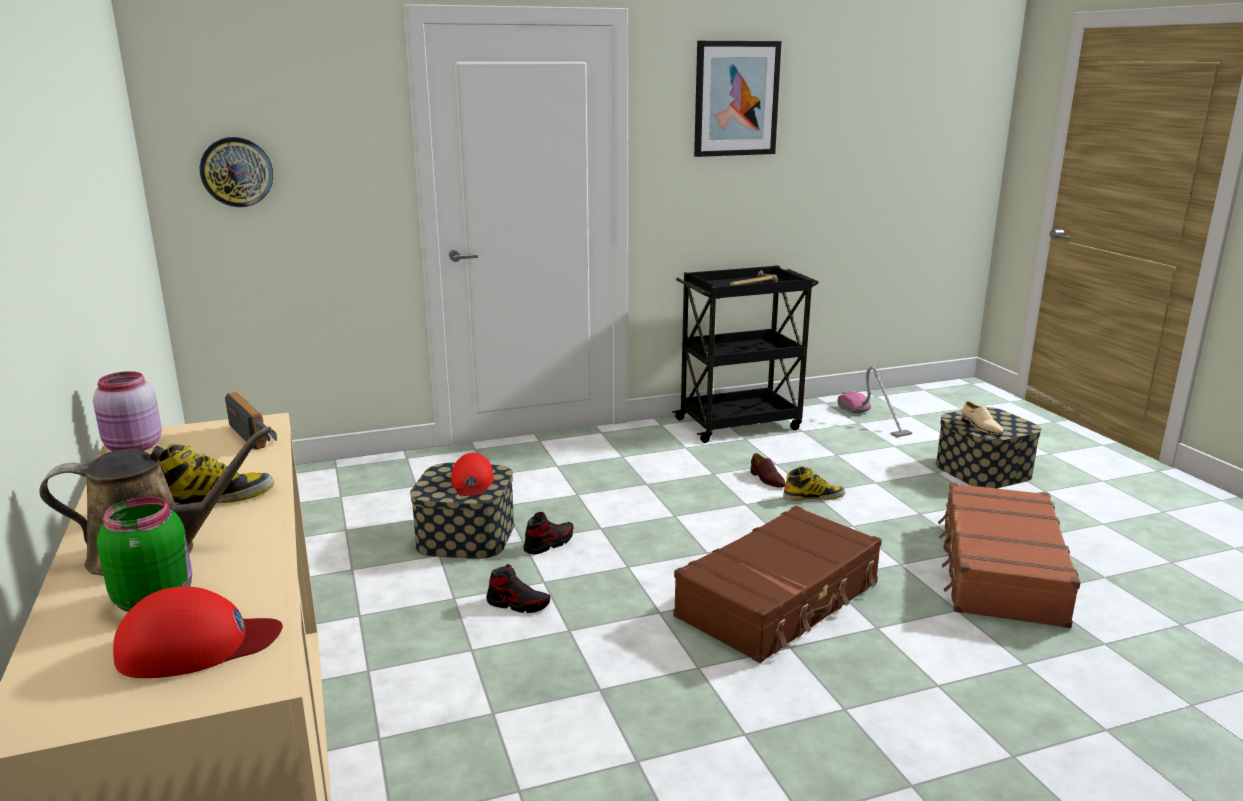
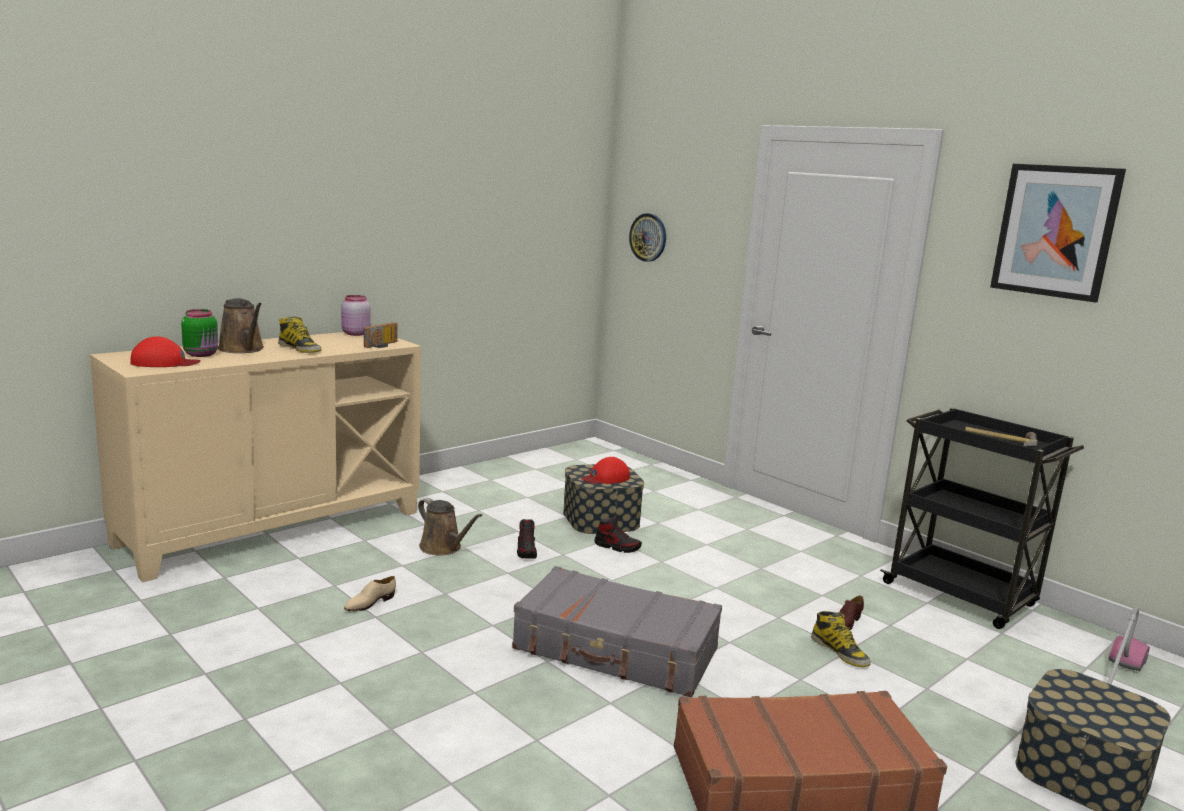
camera: 65 degrees right, 5 degrees down
(197, 645) = (164, 363): red cap -> red cap turned 60 degrees counterclockwise
(462, 667) = (443, 548): none -> brown watering can
(780, 600) = (616, 650): brown suitcase -> grey suitcase
(981, 427) = (1066, 698): beige shoe -> beige shoe (369, 603)

